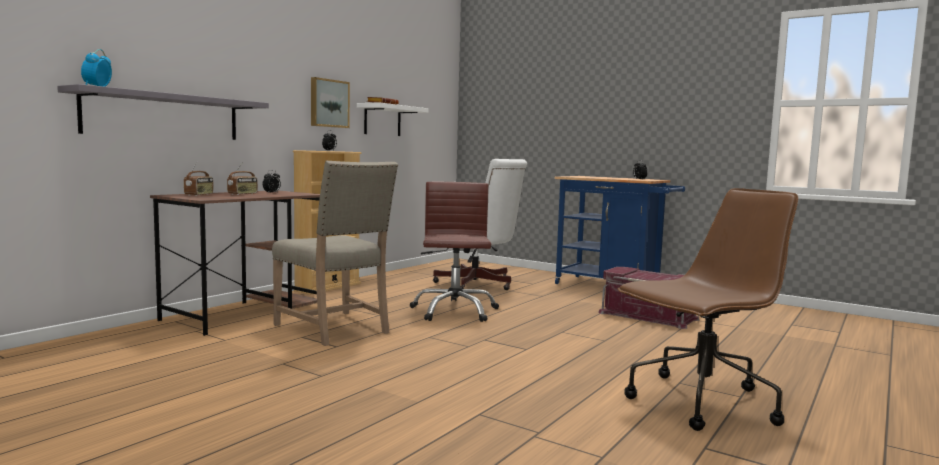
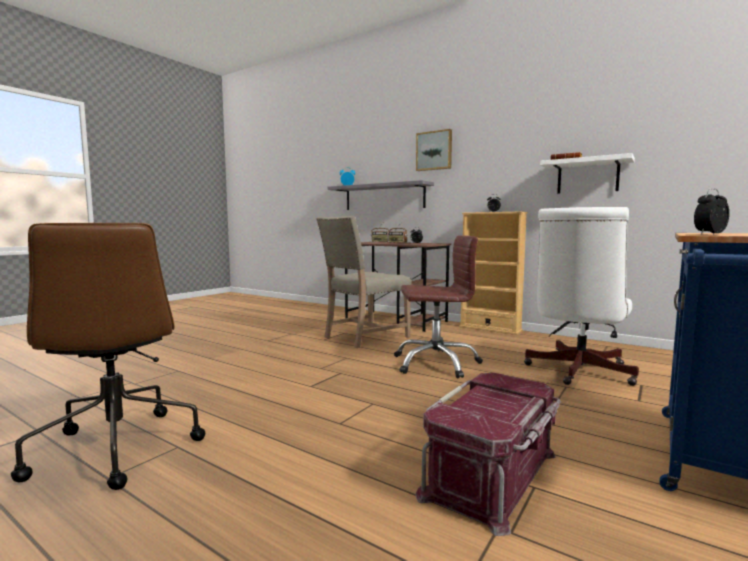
camera: 90 degrees right, 0 degrees up
(328, 103) = (511, 170): picture -> picture (434, 151)

